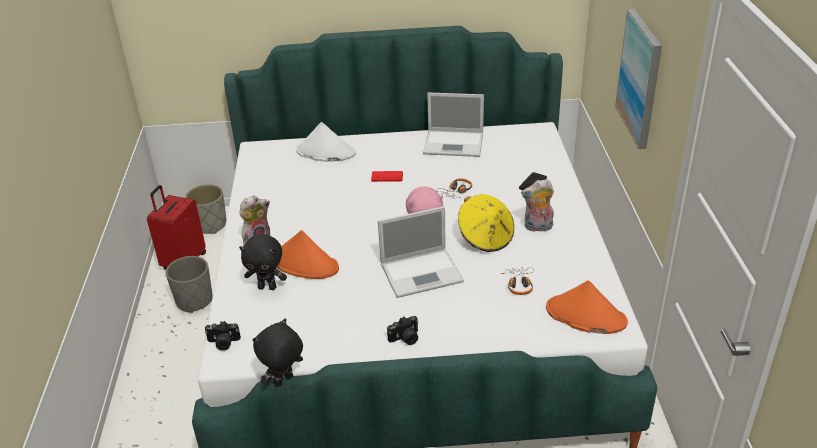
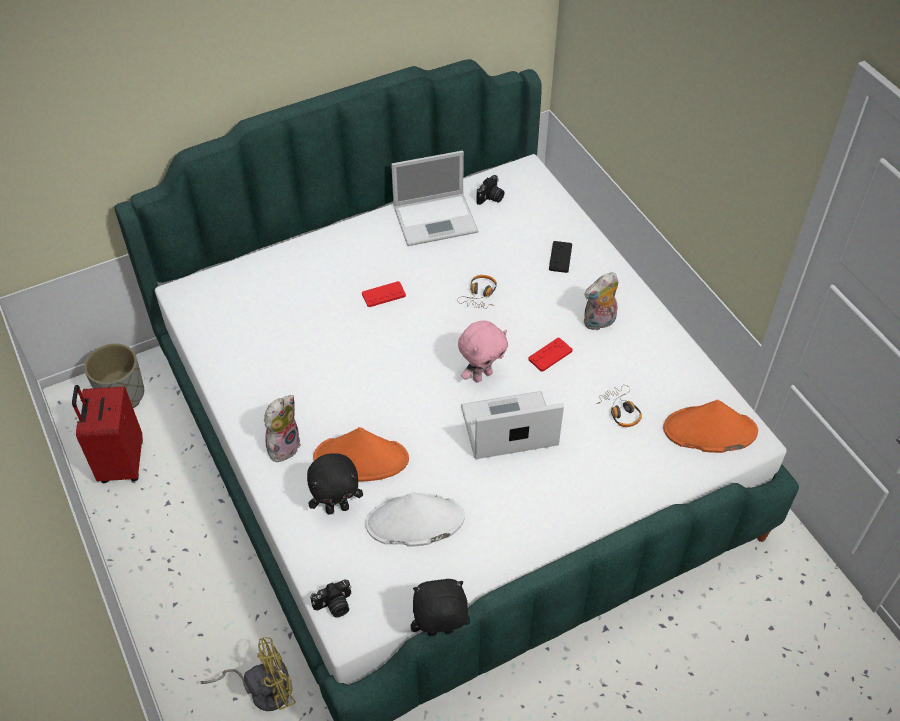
camera: 25 degrees left, 15 degrees up
(181, 423) = (263, 690): none -> yellow fan
(194, 300) = (172, 515): grey planter -> none
(284, 381) = (440, 633): black plush toy -> black plush toy turned 60 degrees clockwise
(325, 152) = (281, 275): white hat -> white hat (414, 521)
(405, 339) = (539, 526): camera -> camera (491, 198)
(423, 272) = (507, 427): laptop -> laptop turned 150 degrees counterclockwise
(485, 238) = (550, 355): yellow hat -> red game controller
(640, 78) = (696, 128): picture -> none

